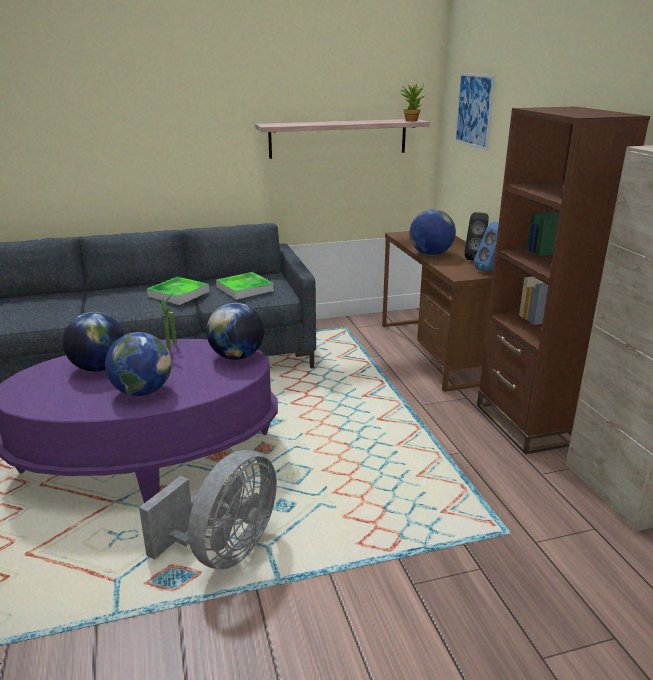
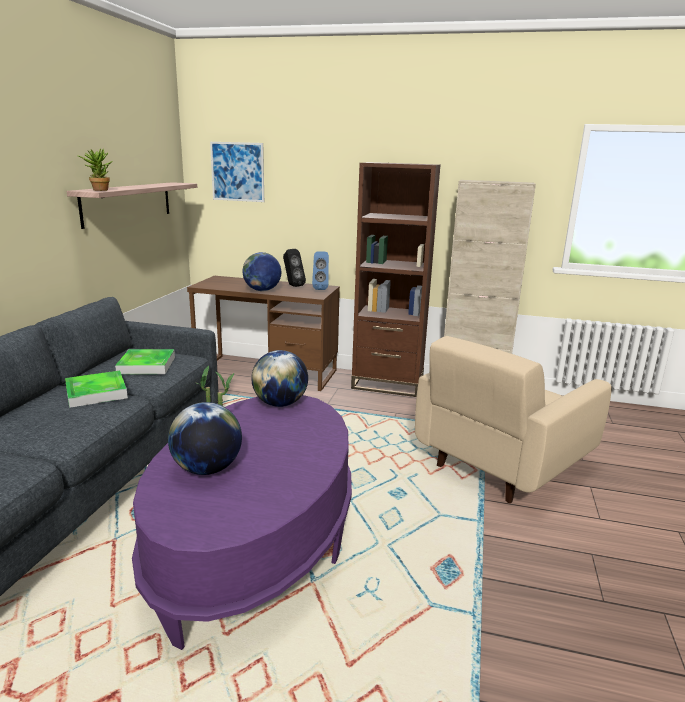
camera: 60 degrees left, 5 degrees down
(142, 391) = (293, 456): globe -> none
(224, 551) = (430, 537): grey fan -> none
(411, 120) = (180, 183): potted plant -> potted plant (99, 190)
(431, 569) = (500, 464): none -> beige armchair

